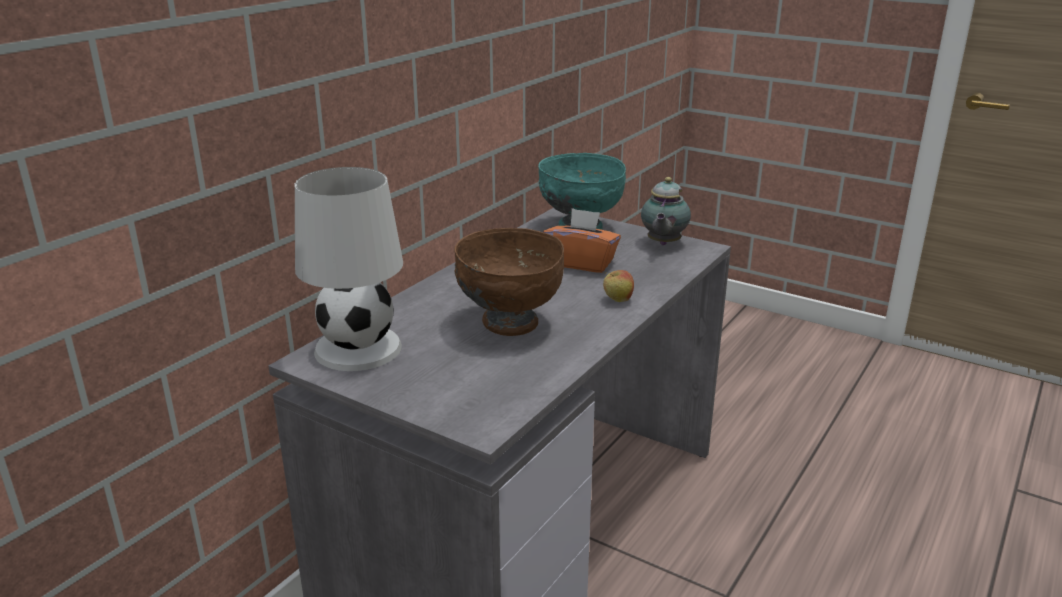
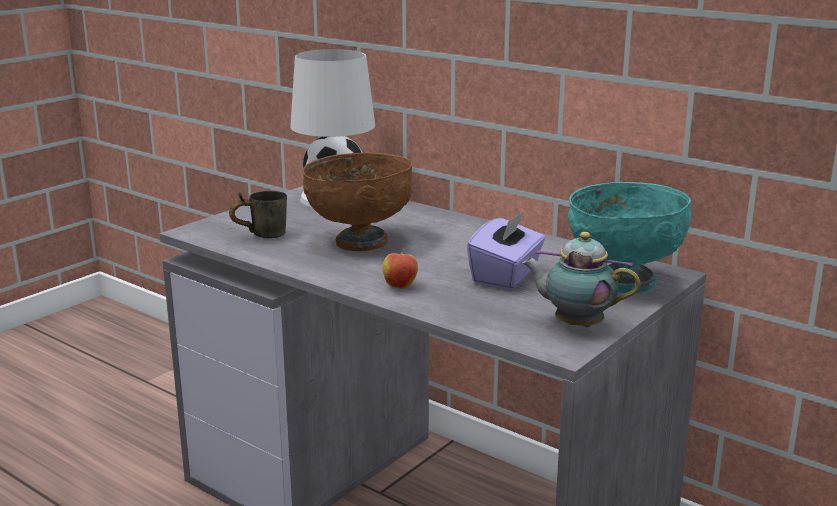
camera: 95 degrees right, 5 degrees down
(493, 380) = (261, 235): none -> grey mug
(581, 263) = (506, 276): orange tissue box -> purple tissue box

